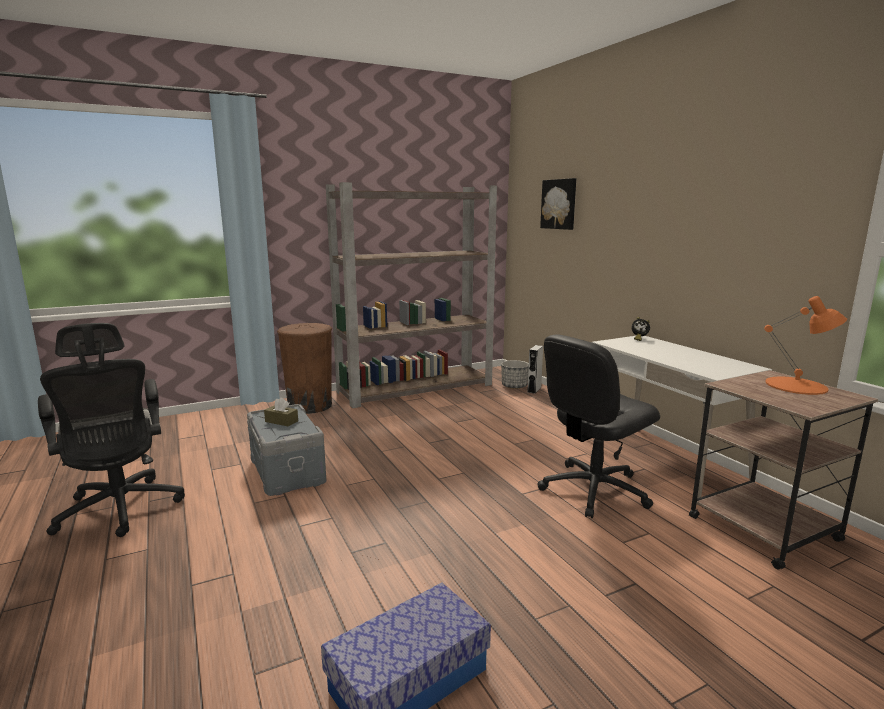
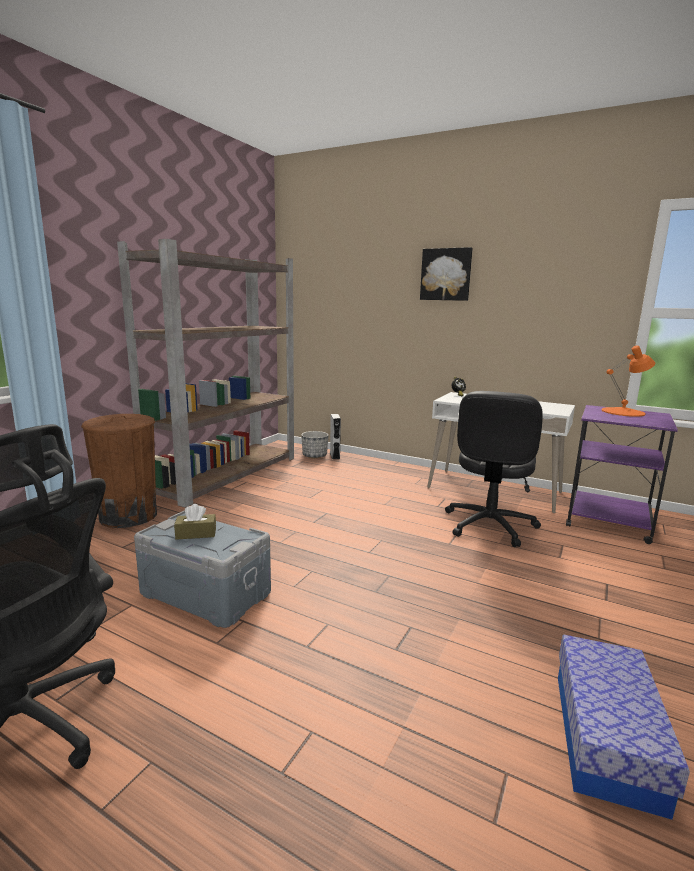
camera: 35 degrees left, 0 degrees up
(559, 204) = (347, 280): picture -> picture (446, 274)
(765, 530) = (609, 521): brown cart -> purple cart

